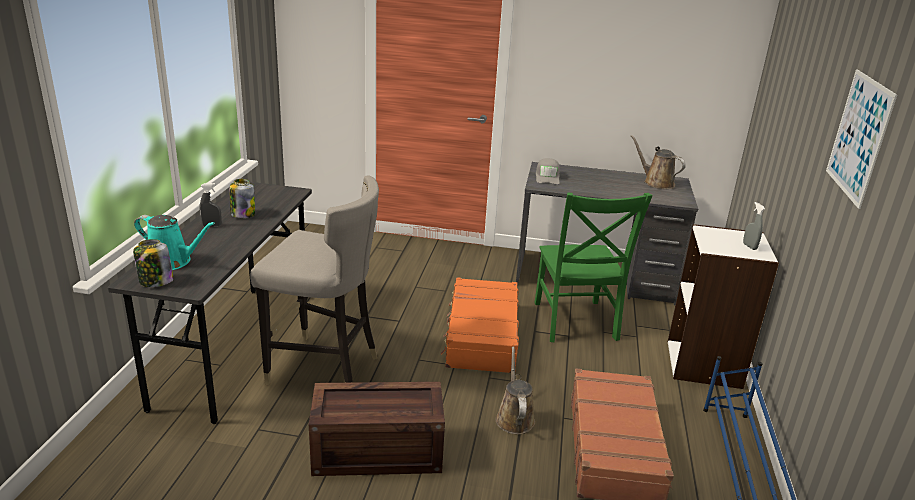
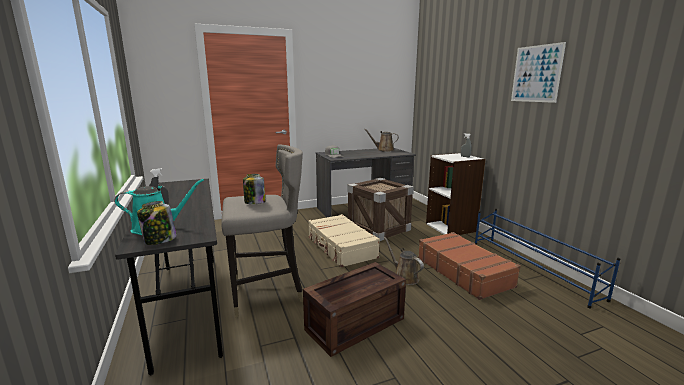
camera: 30 degrees left, 10 degrees down
(243, 214) = (177, 196): jar -> jar (254, 202)
(481, 336) = (341, 247): orange suitcase -> beige suitcase
(575, 323) = (378, 228): green chair -> crate

